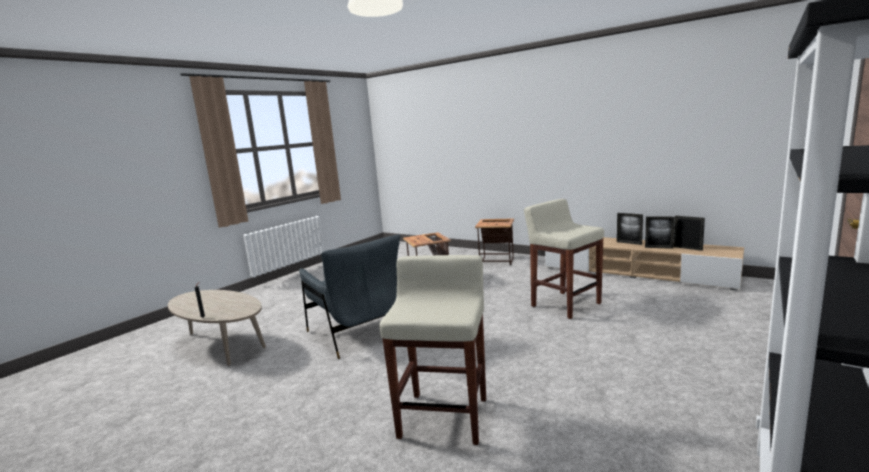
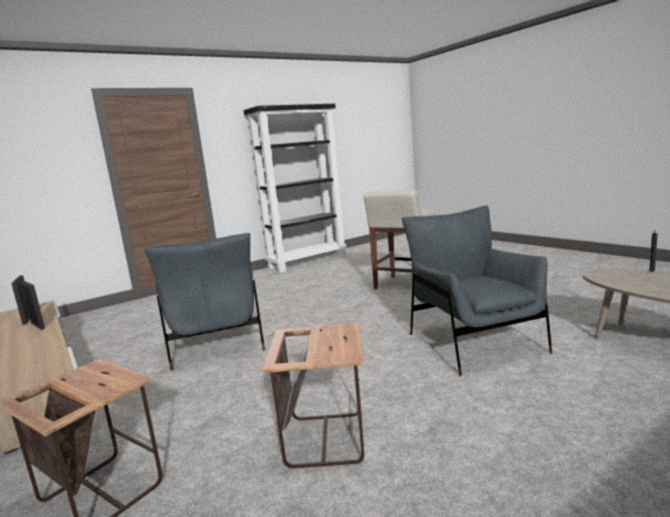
camera: 160 degrees left, 0 degrees up
(565, 304) = (216, 343): beige stool -> grey armchair
(629, 243) = (24, 341): picture frame -> none

